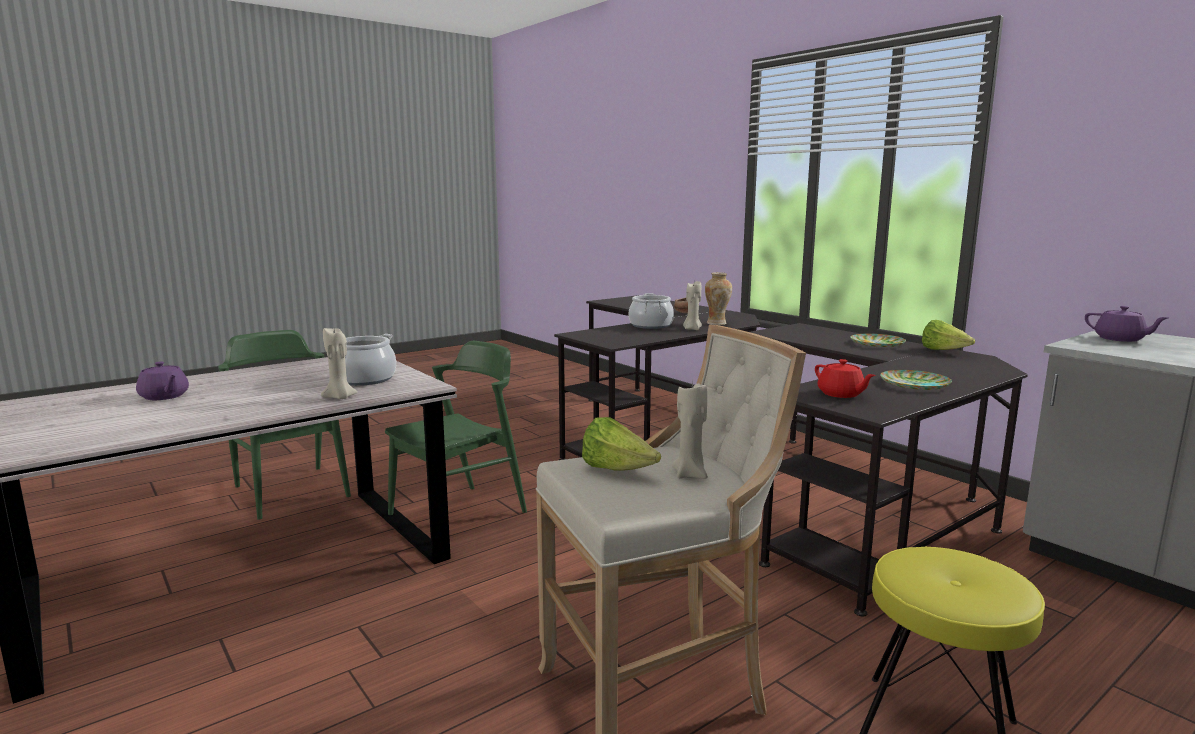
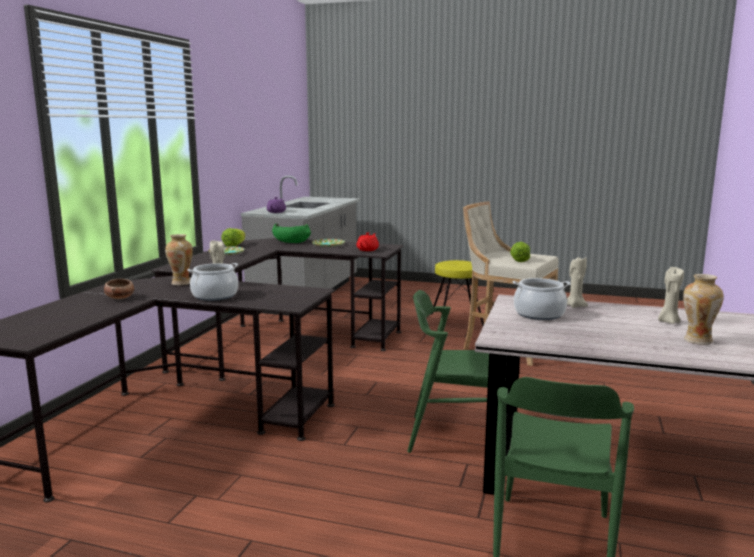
camera: 125 degrees left, 0 degrees up
(164, 397) = (697, 340): purple teapot -> vase
(690, 474) = (501, 255): beige candle -> beige candle (668, 321)
(967, 373) = (291, 242): none -> green bowl

